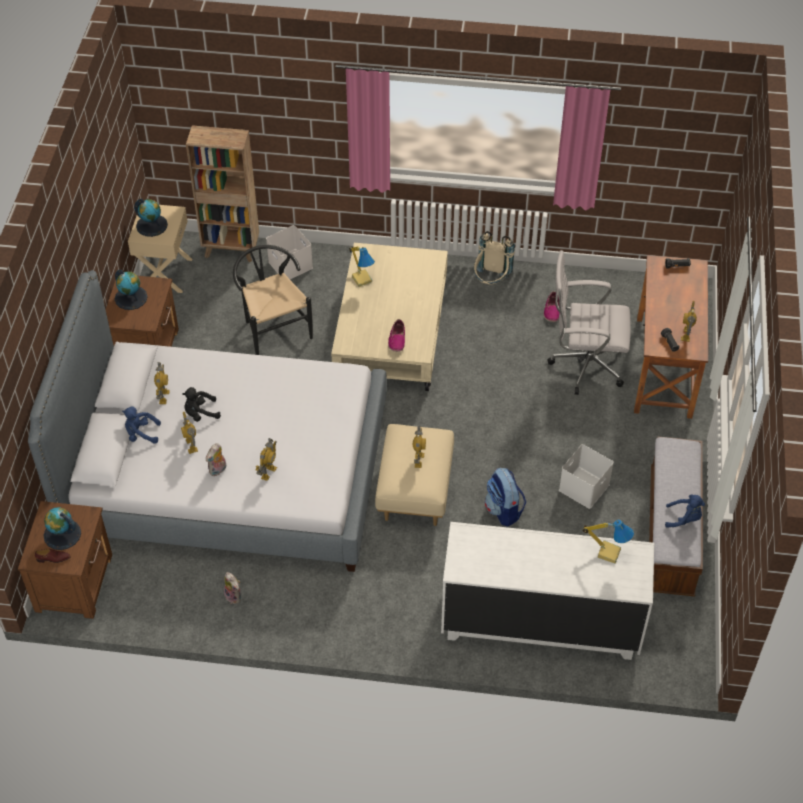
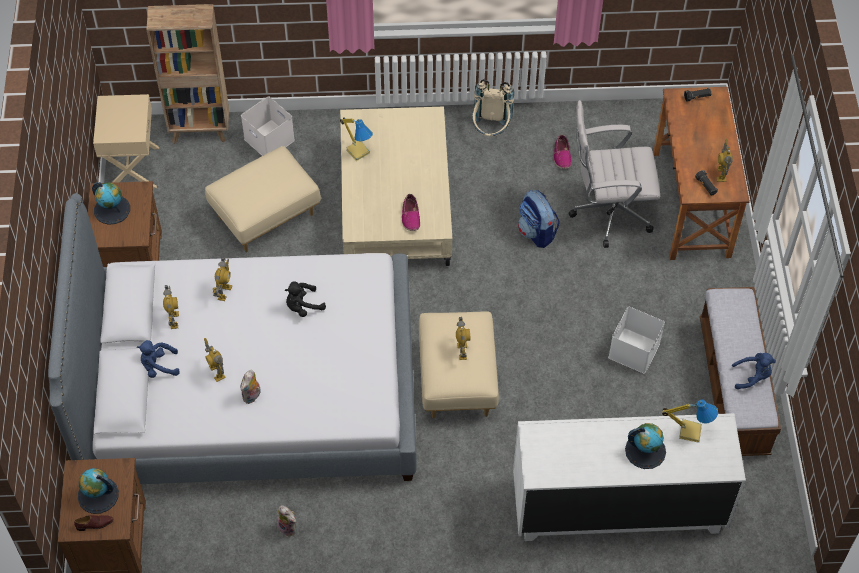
camera: 10 degrees left, 5 degrees up
(152, 225) = (116, 121): globe -> globe (645, 450)
(200, 413) = (218, 333): black plush toy -> black plush toy (303, 306)
(268, 472) = (307, 391): toy robot -> toy robot (224, 292)
(273, 328) = (266, 215): black chair -> beige ottoman
(503, 510) = (555, 388): backpack -> backpack (536, 232)

